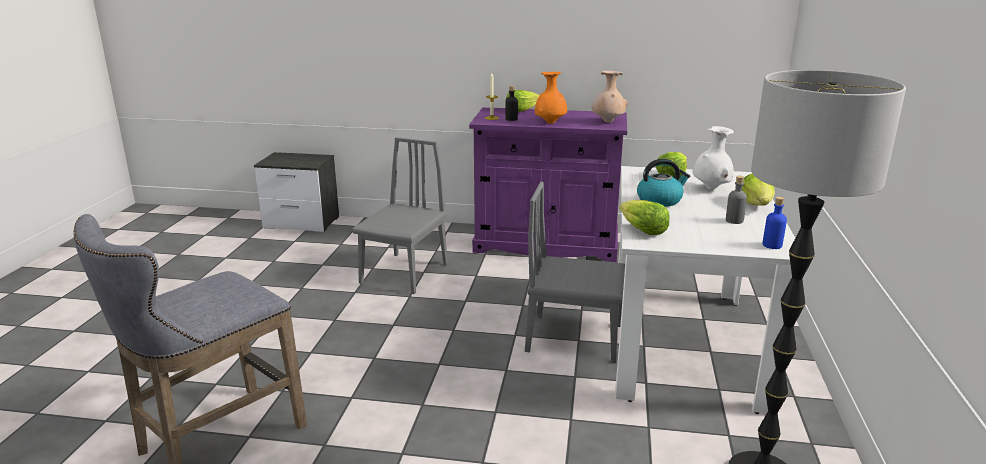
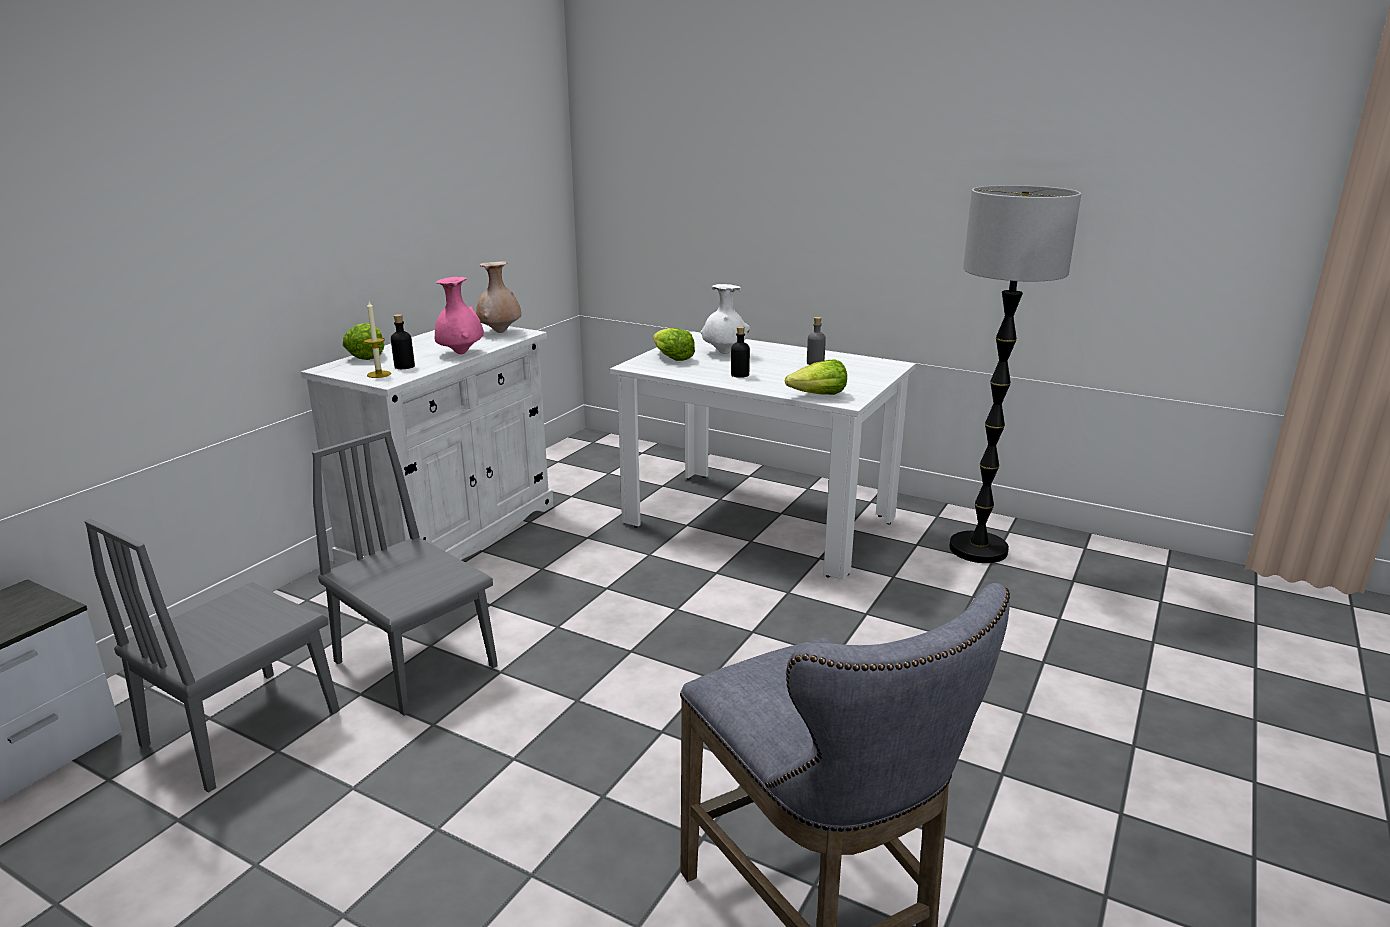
camera: 70 degrees left, 0 degrees up
(546, 244) = (452, 534): purple cabinet -> white cabinet
(550, 123) = (460, 353): orange vase -> pink vase
(574, 338) = (710, 573): grey chair -> grey chair (242, 727)
(660, 200) = (740, 375): kettle -> black bottle
(757, 205) = (781, 349): lettuce -> none
(772, 245) = (880, 365): blue bottle -> none

